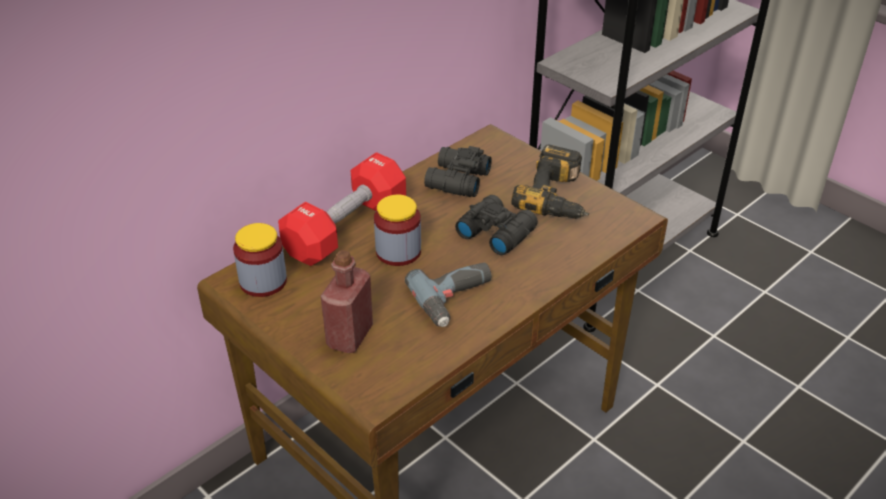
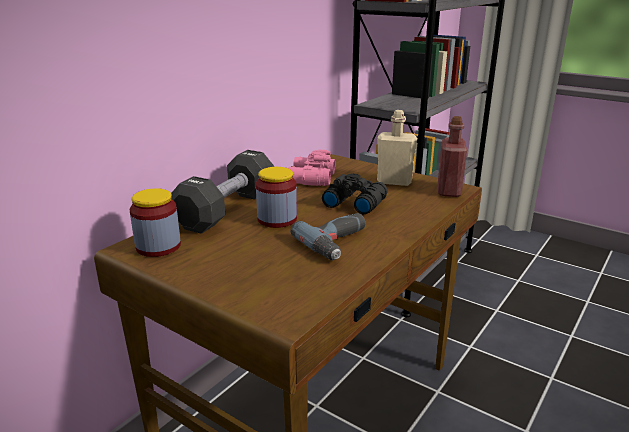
camera: 10 degrees left, 15 degrees down
(346, 228) = (227, 210): red dumbbell -> black dumbbell
(350, 336) = (249, 275): red bottle -> red bottle (449, 190)
(456, 180) = (310, 179): black binoculars -> pink binoculars
(559, 196) = (394, 181): power drill -> beige bottle

